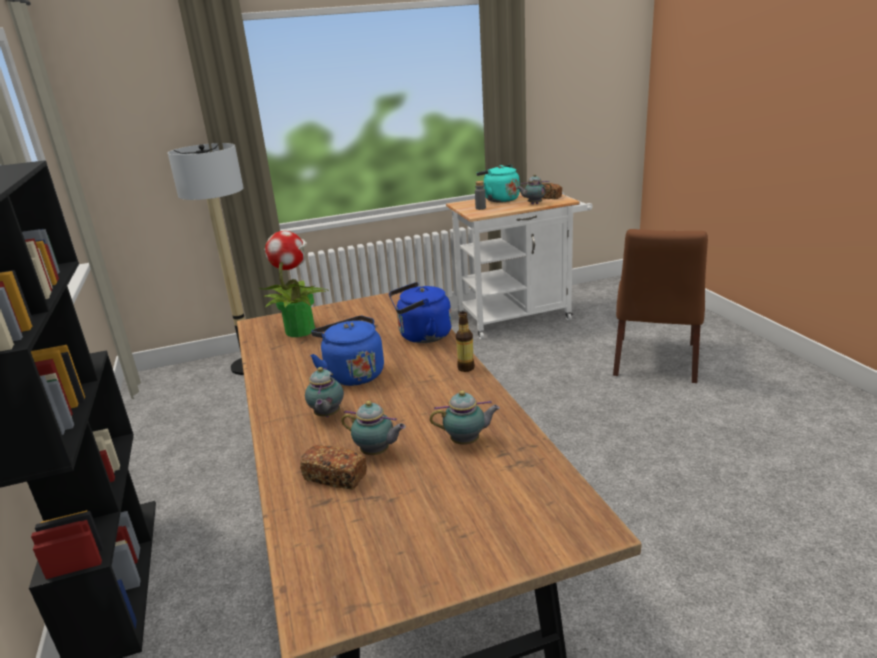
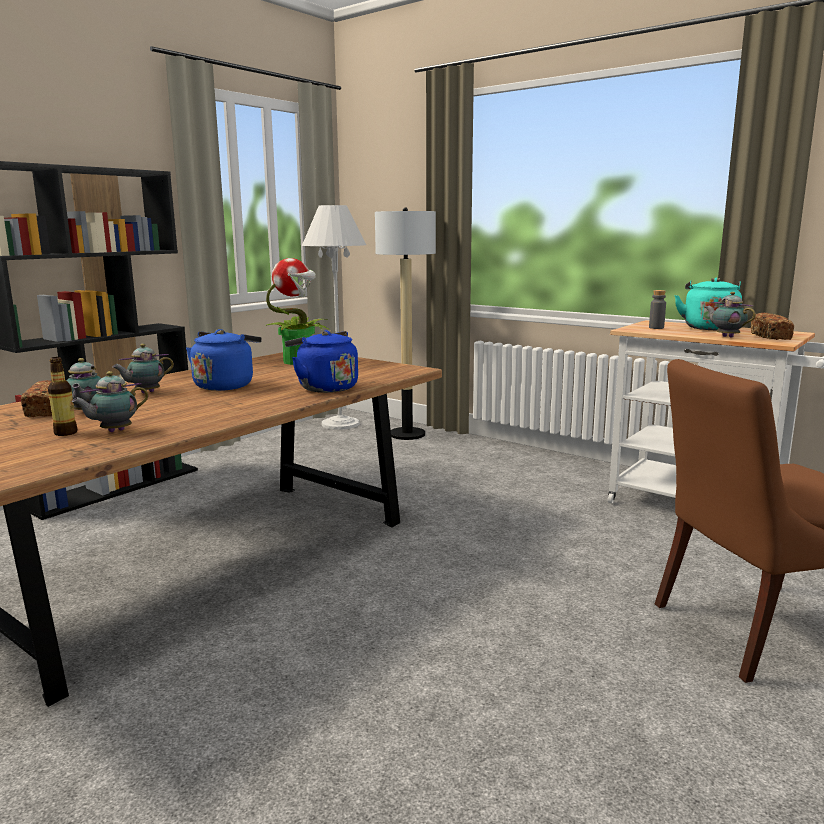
camera: 55 degrees right, 10 degrees down
(164, 389) = (340, 424): none -> white floor lamp
(466, 368) = (266, 409): bottle -> bottle (66, 433)
(467, 441) = (114, 431): teapot -> teapot turned 90 degrees clockwise

